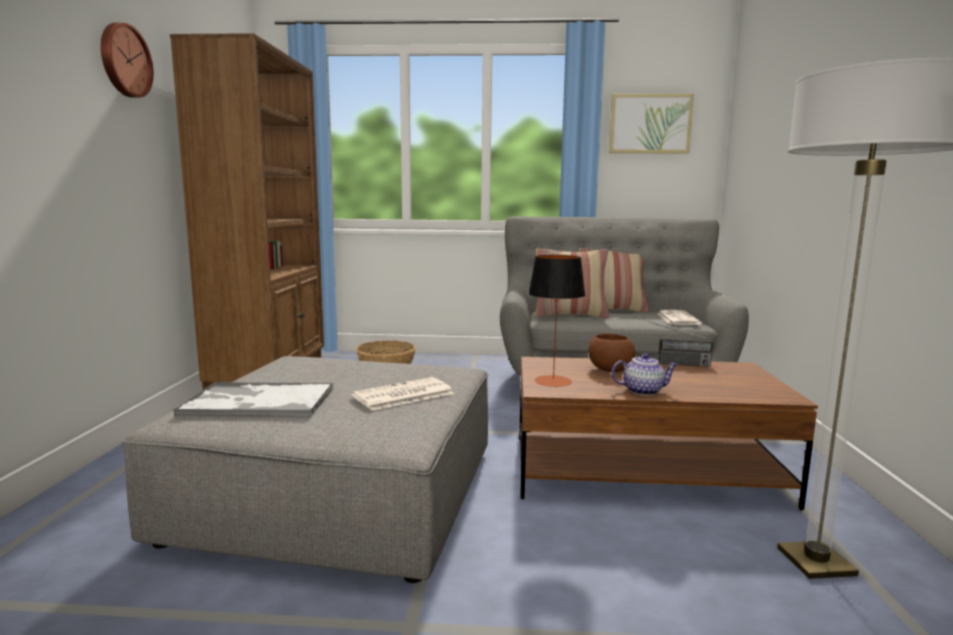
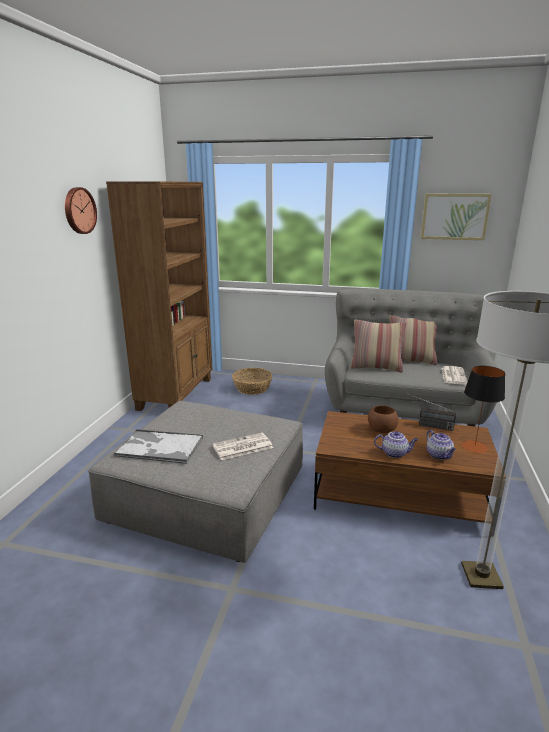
camera: 10 degrees right, 10 degrees up
(553, 381) = (339, 439): table lamp -> table lamp (474, 447)
(709, 390) = (439, 455): none -> teapot

